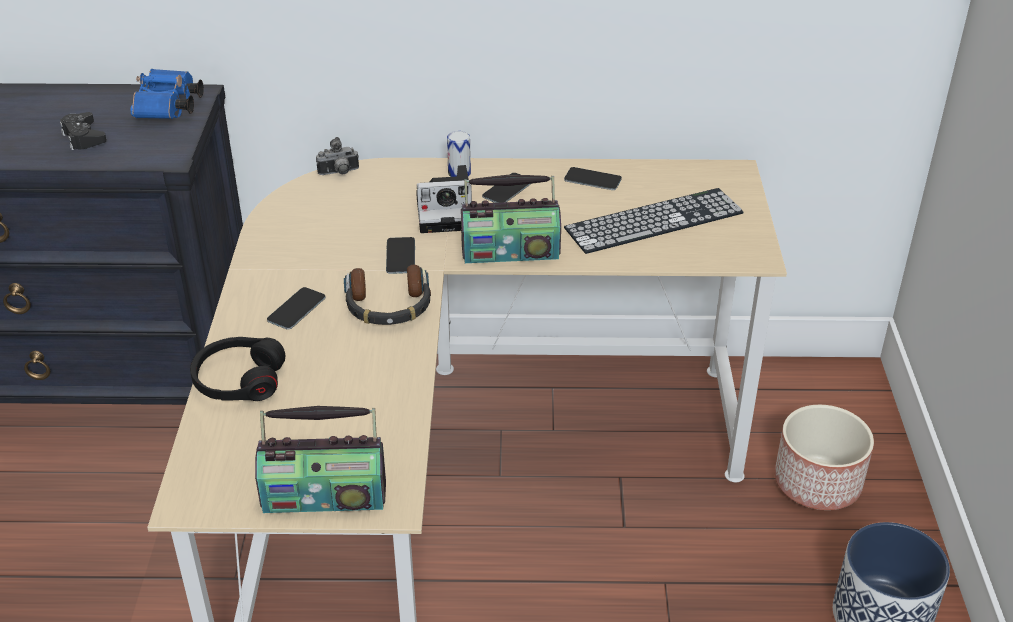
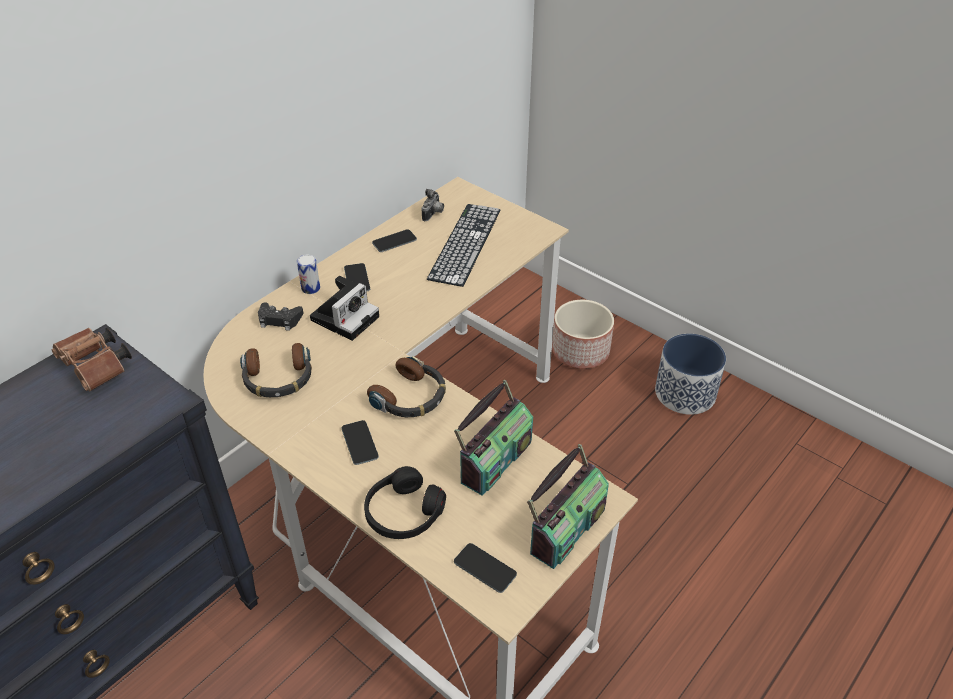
camera: 50 degrees left, 5 degrees up
(83, 137) = (63, 435): black game controller -> black game controller (279, 320)
(168, 109) = (97, 368): blue binoculars -> brown binoculars
(322, 222) = (278, 378): none -> headphones
(339, 173) = (231, 340): camera -> camera (433, 214)
(400, 256) = (365, 363): phone -> phone (485, 568)
(510, 251) = (421, 314): radio -> radio (494, 459)

